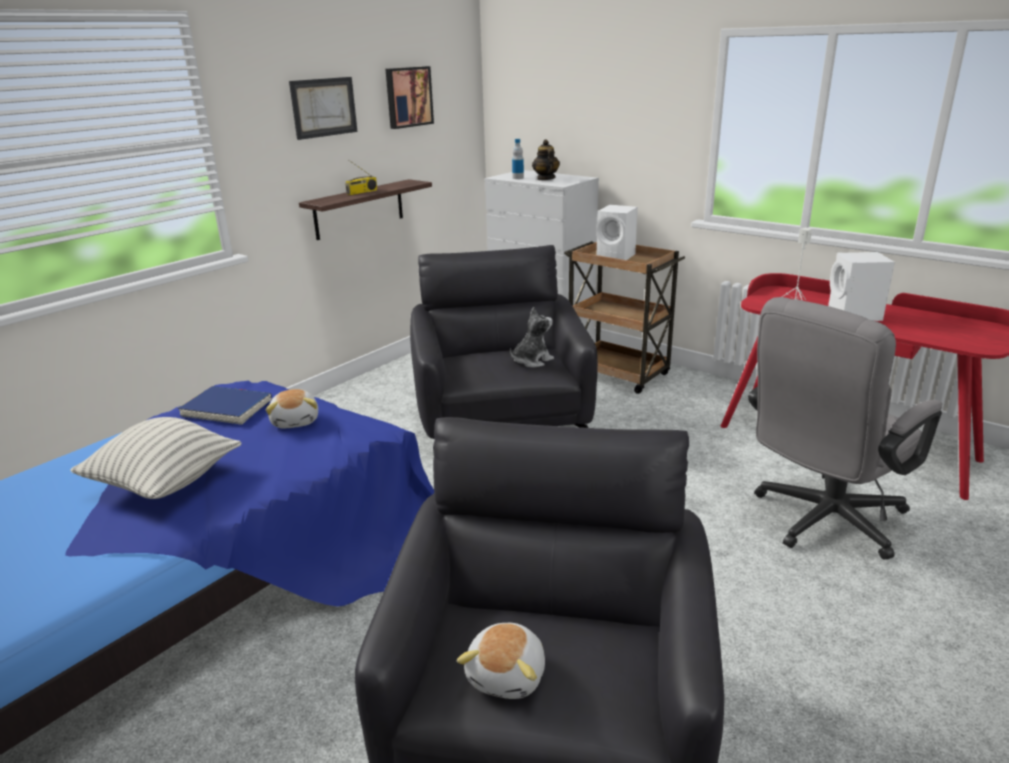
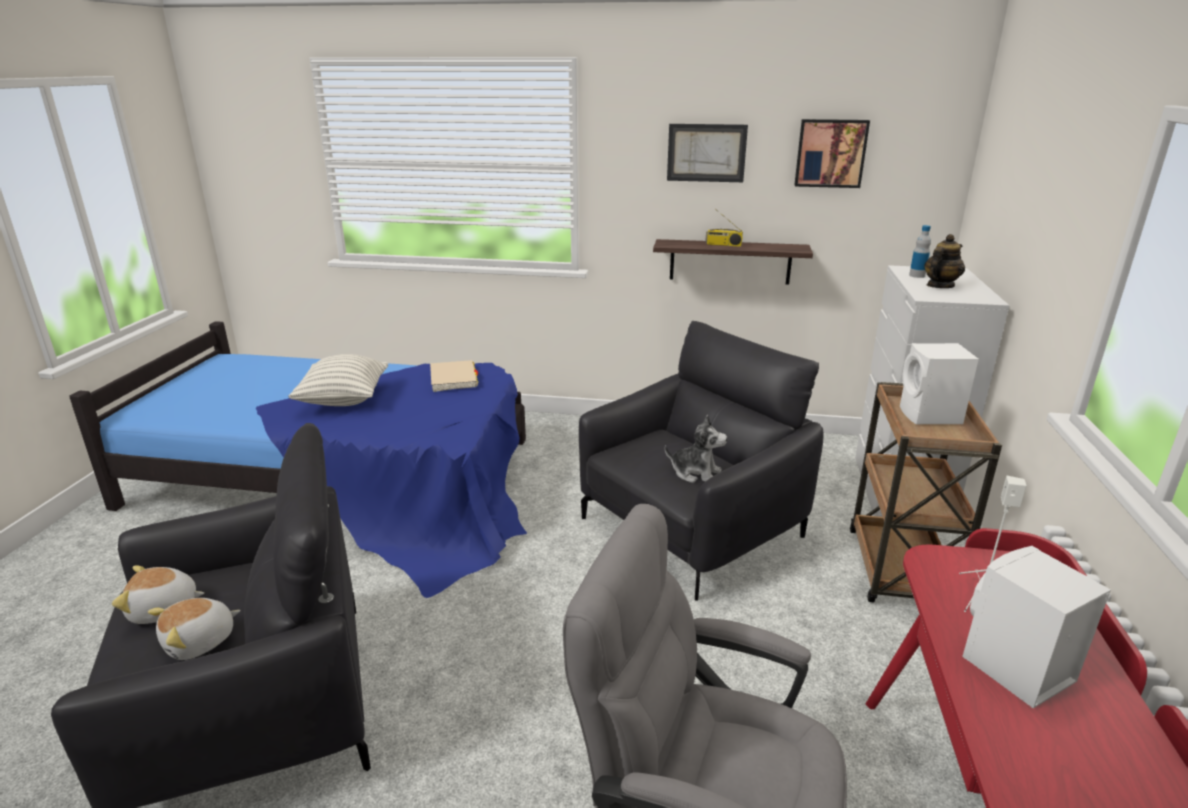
camera: 60 degrees right, 0 degrees up
(227, 408) = (453, 379): blue book -> beige book
(296, 421) = (451, 407): plush toy -> plush toy (200, 642)

